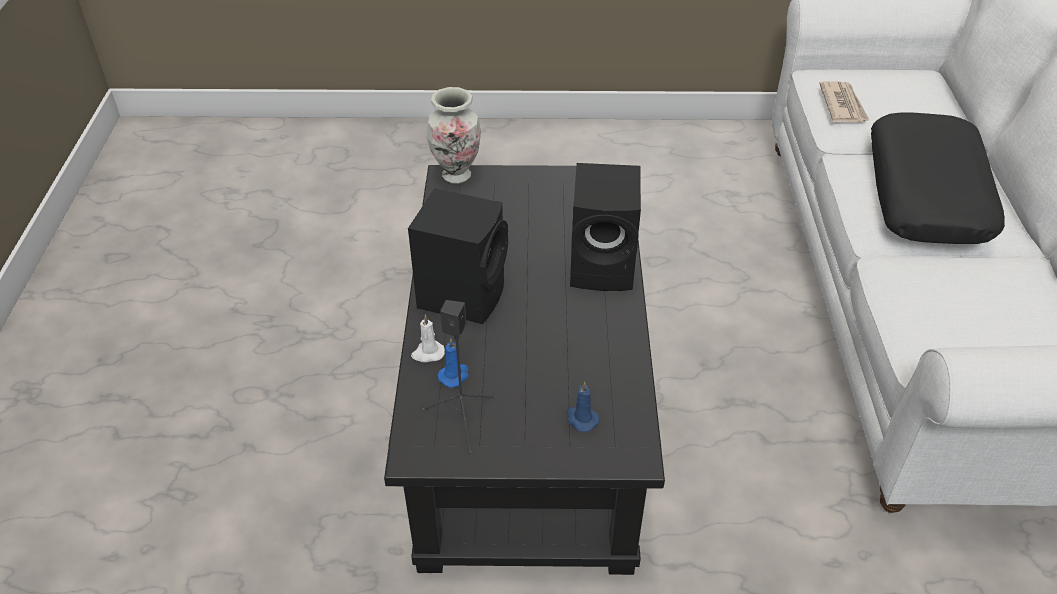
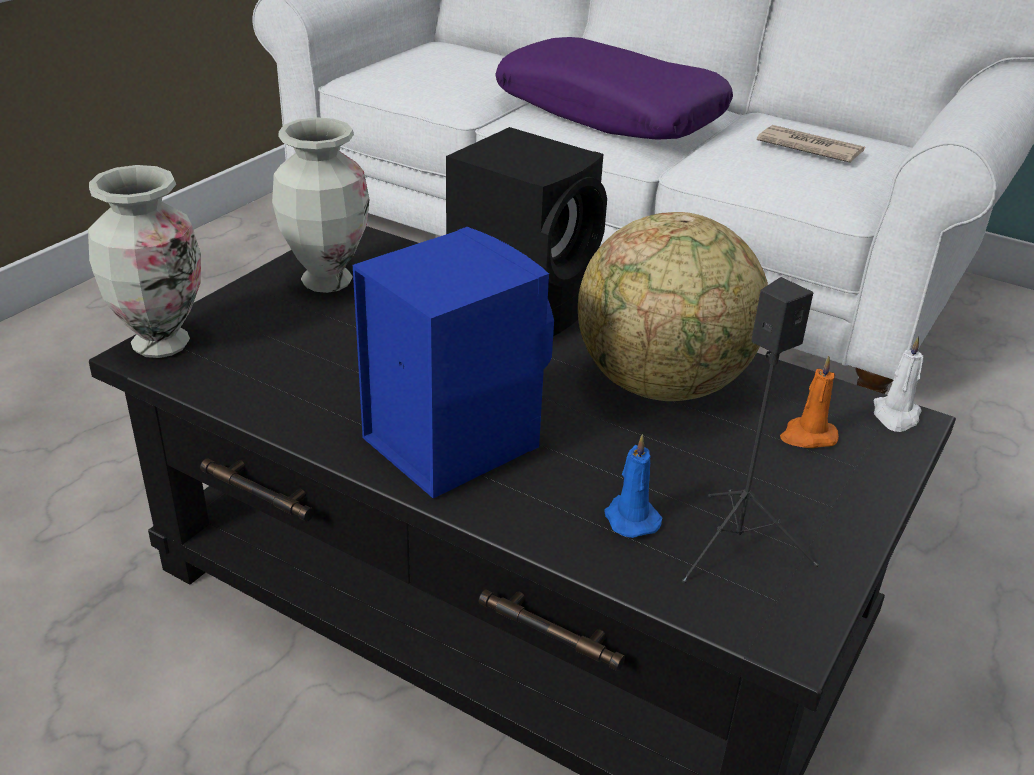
camera: 60 degrees left, 10 degrees down
(427, 353) = (554, 528): white candle -> white candle (895, 416)
(463, 294) = (449, 440): black speaker -> blue speaker
(558, 192) = (326, 281): none -> vase
(578, 347) = (663, 386): none -> globe
(581, 419) = (807, 436): blue candle -> orange candle
(843, 105) = (427, 85): newspaper -> newspaper (808, 148)
(927, 194) = (610, 112): black pillow -> purple pillow

